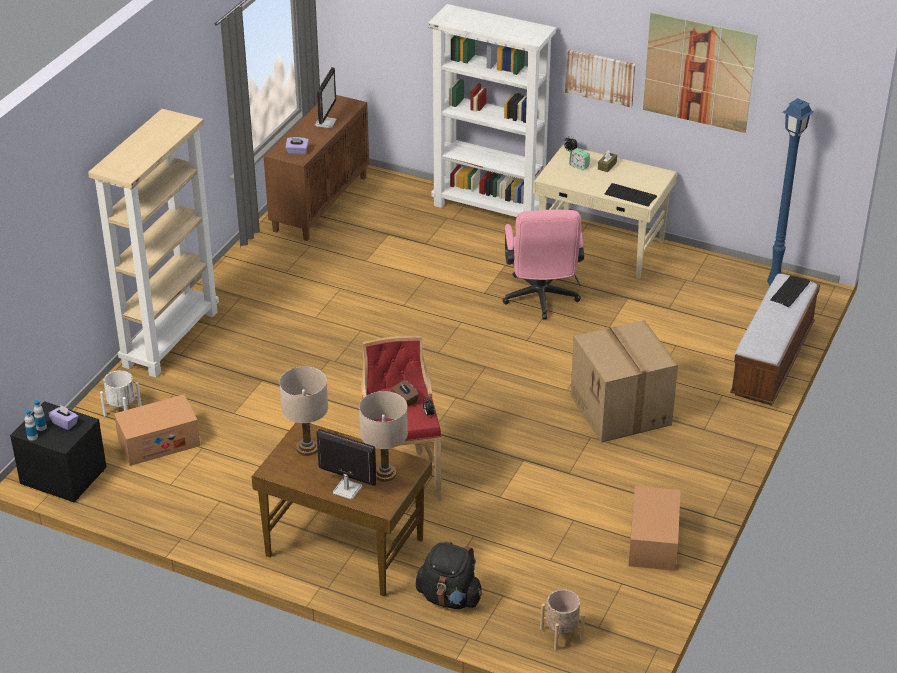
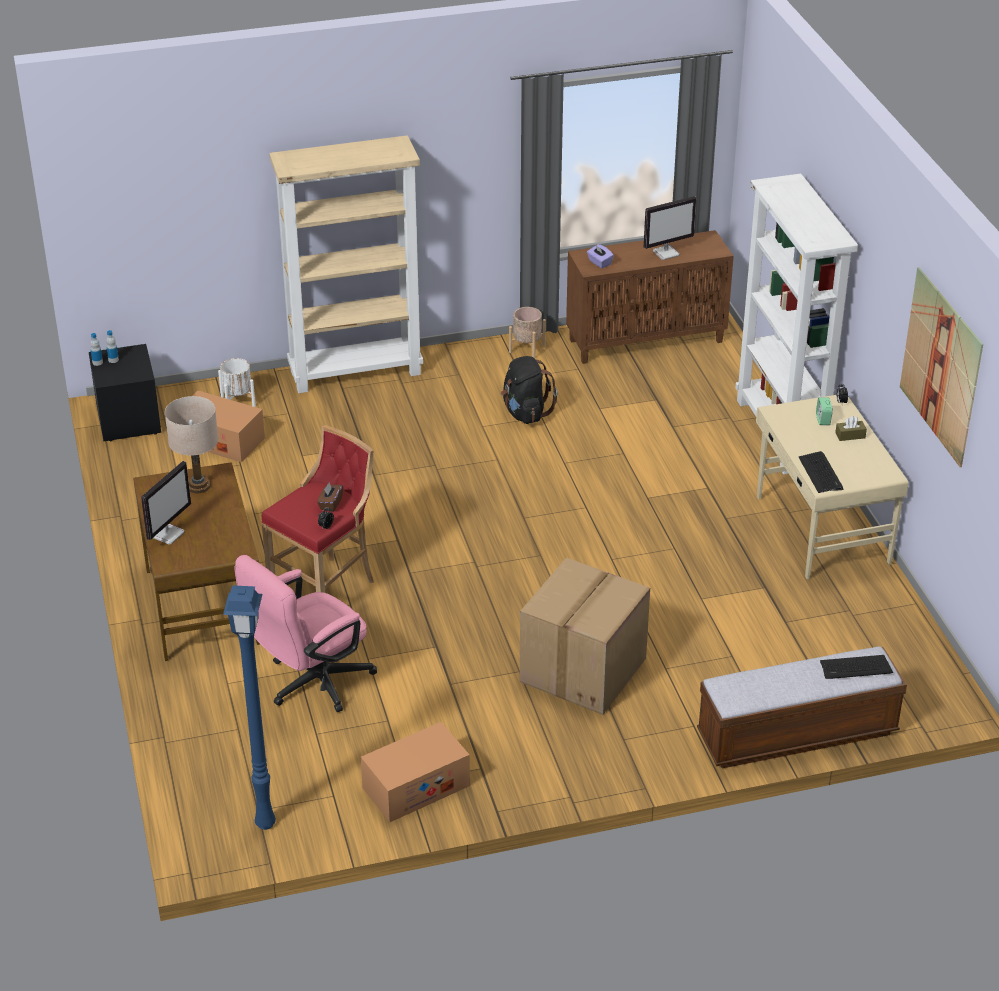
camera: 50 degrees right, 0 degrees up
(65, 423) = (130, 367): purple tissue box -> none
(346, 489) = (168, 534): monitor -> monitor turned 45 degrees clockwise
(385, 474) = (211, 543): beige table lamp -> none
(449, 598) = (202, 699): black backpack -> black backpack (525, 413)
(541, 300) = (684, 536): pink office chair -> pink office chair (310, 684)
(561, 634) = (225, 791): beige planter -> beige planter (527, 348)
(600, 77) = (880, 327): picture -> none
(772, 284) = (929, 672): blue floor lamp -> blue floor lamp (264, 822)

